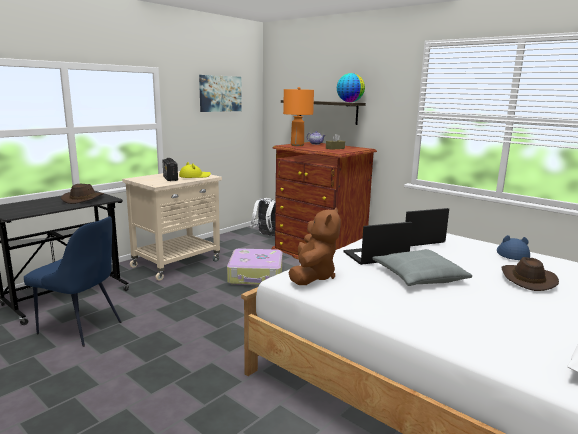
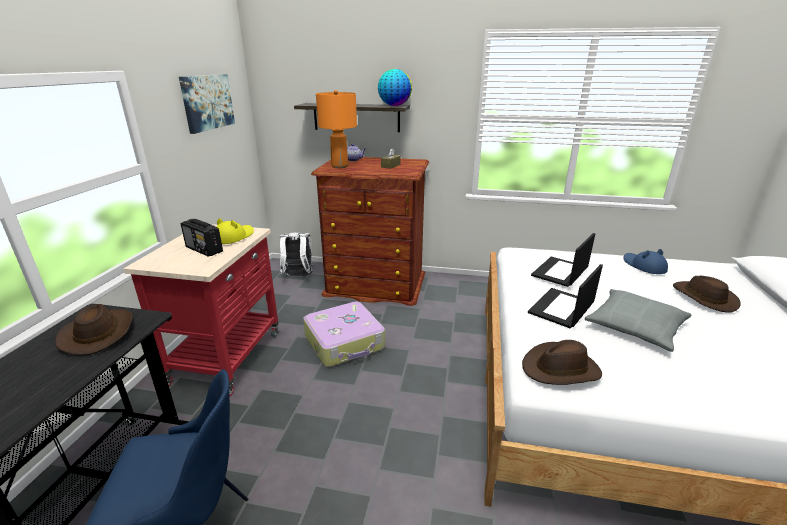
camera: 30 degrees left, 10 degrees up
(176, 263) = (226, 357): beige cart -> red cart
(312, 276) = (560, 369): brown plush toy -> brown hat

